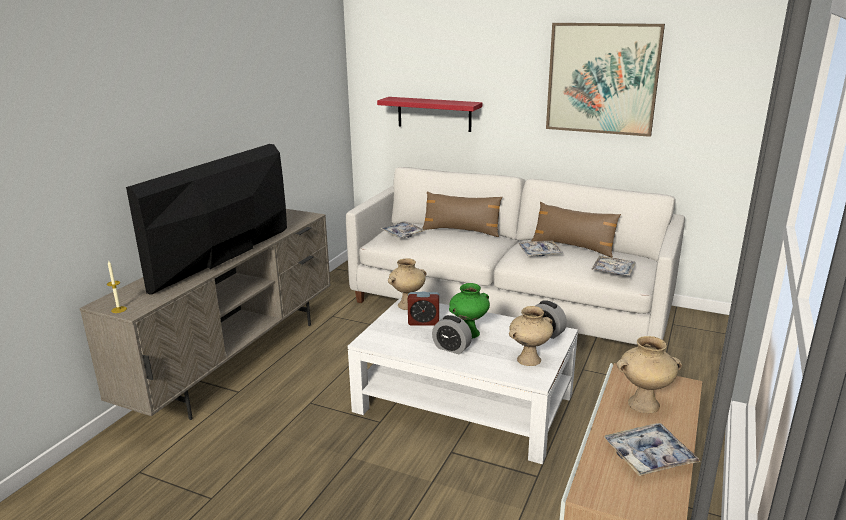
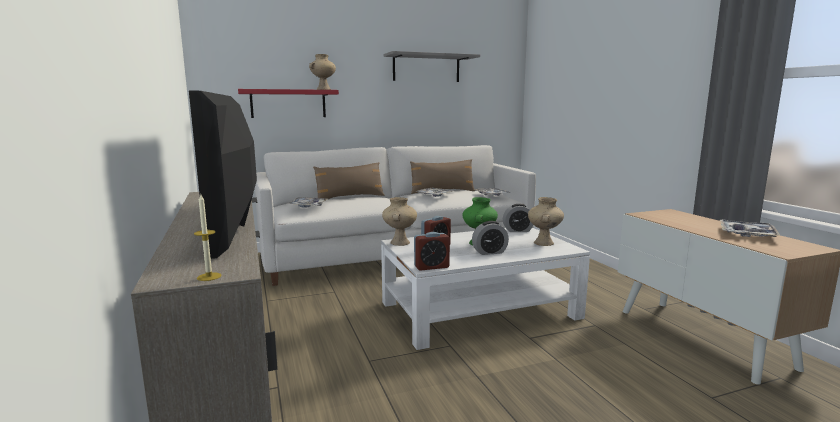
camera: 45 degrees left, 10 degrees down
(371, 343) = (431, 267): none -> alarm clock
(602, 79) = (426, 68): picture -> grey shelf
(644, 404) = (683, 221): beige vase -> beige vase (323, 89)

